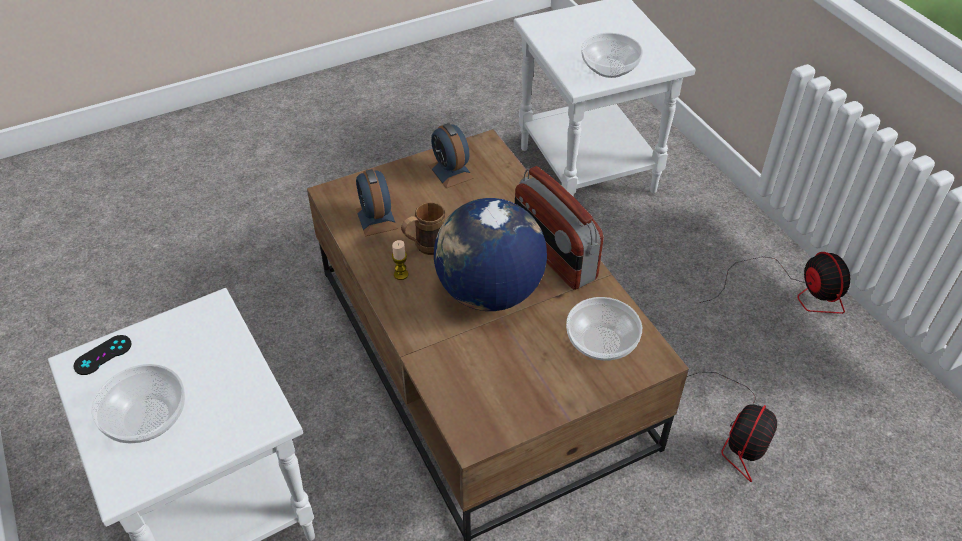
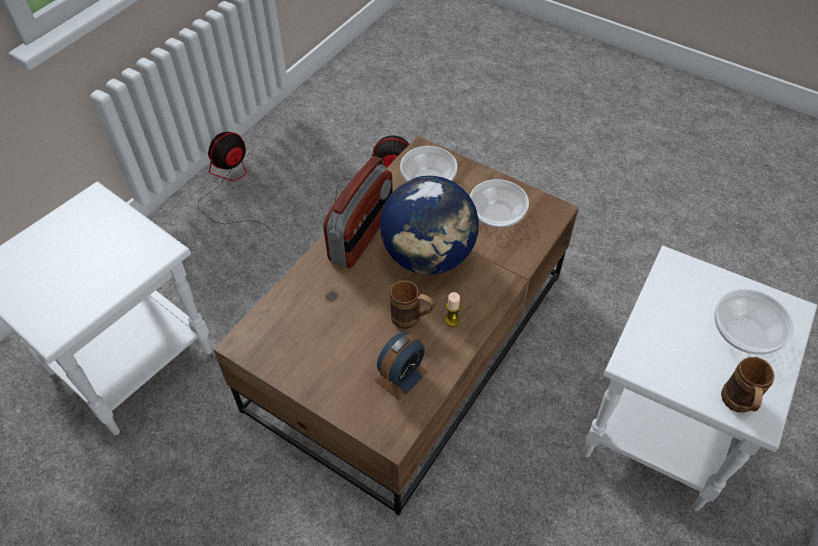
camera: 120 degrees left, 5 degrees up
(103, 355) = (737, 405): black game controller -> brown mug
(451, 172) = (300, 351): alarm clock -> none
(609, 67) = (123, 238): bowl -> bowl (496, 215)

